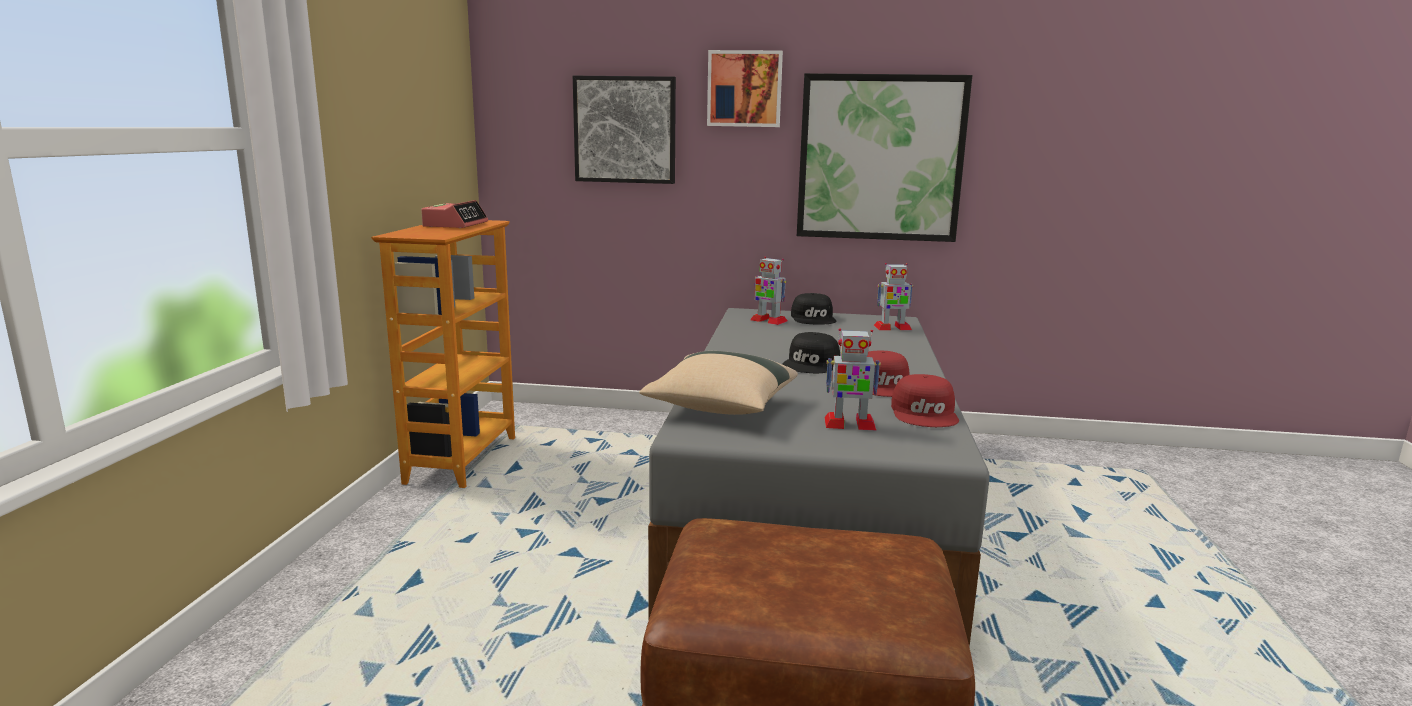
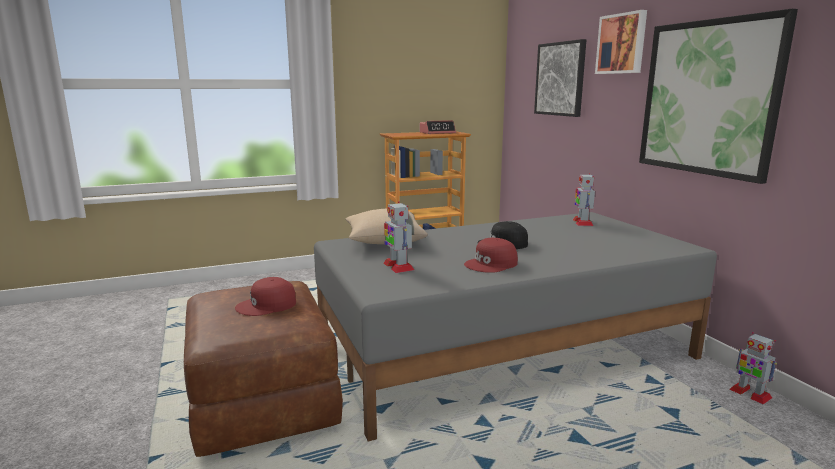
camera: 60 degrees right, 0 degrees up
(814, 318) = (619, 229): black cap -> none
(892, 328) = (652, 248): toy robot -> toy robot (749, 393)
(925, 413) = (449, 280): red cap -> red cap (267, 305)

